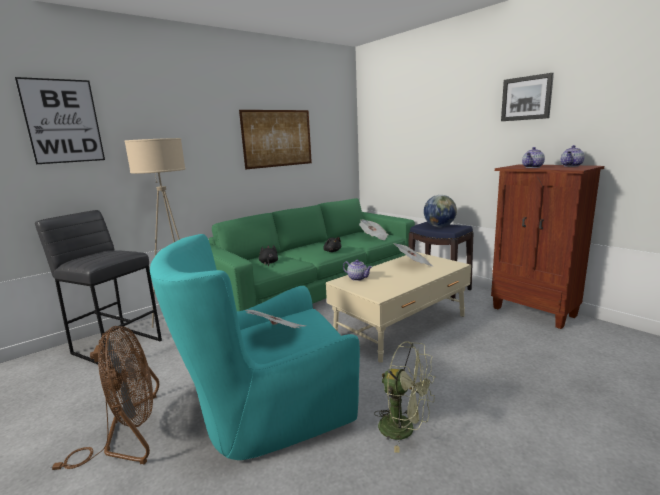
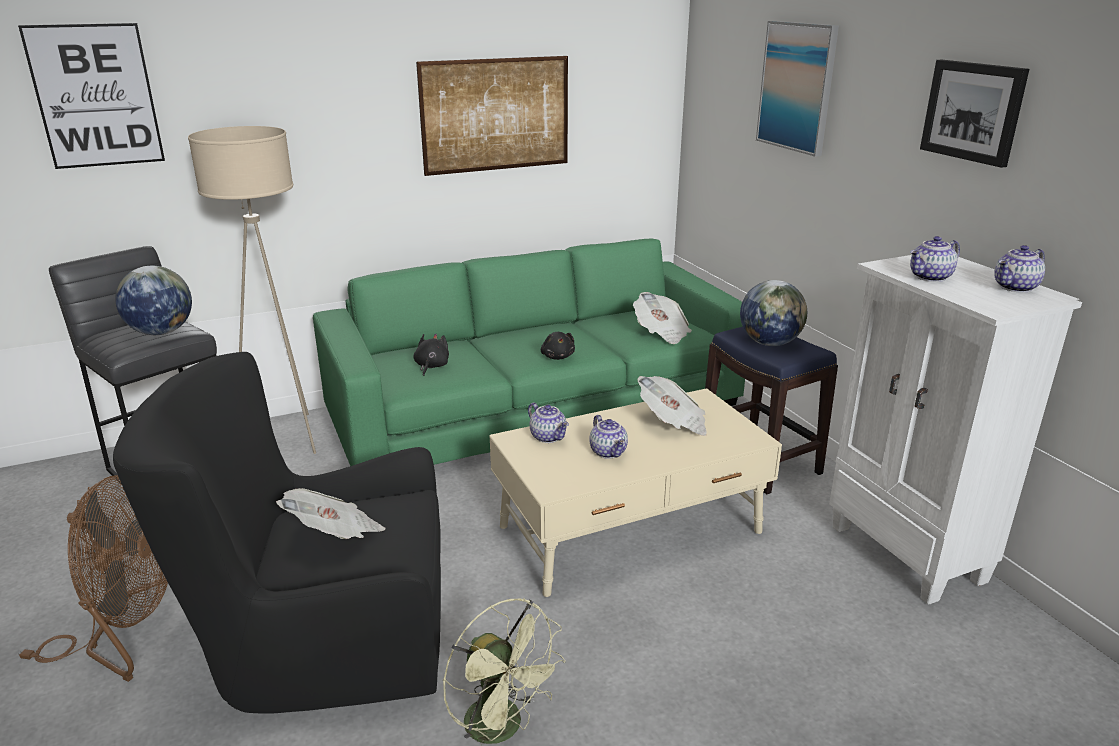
camera: 15 degrees right, 10 degrees up
(114, 254) = (161, 332): none -> globe
(267, 412) = (323, 642): turquoise armchair -> black armchair
(394, 279) = (609, 452): none -> teapot
(425, 111) = (797, 87): none -> picture
(533, 312) = (904, 555): brown cabinet -> white cabinet

